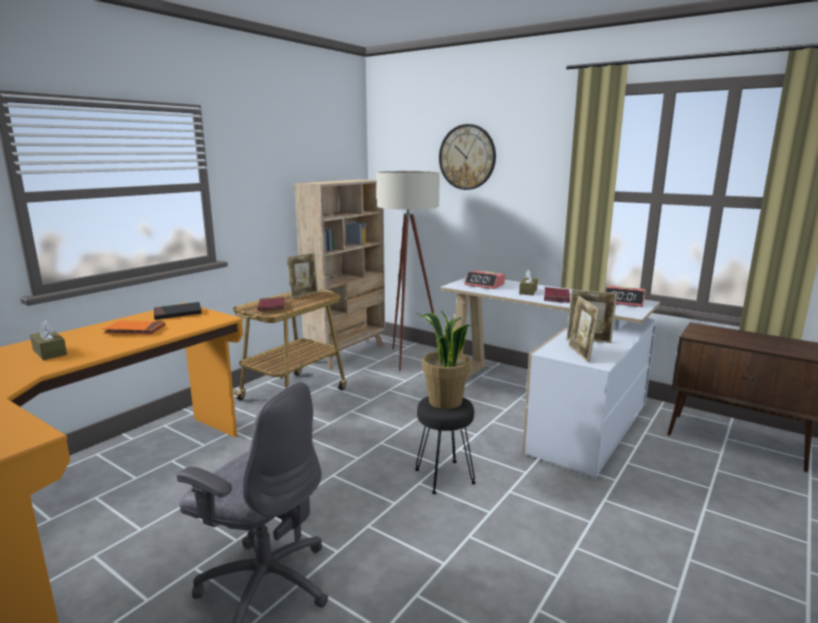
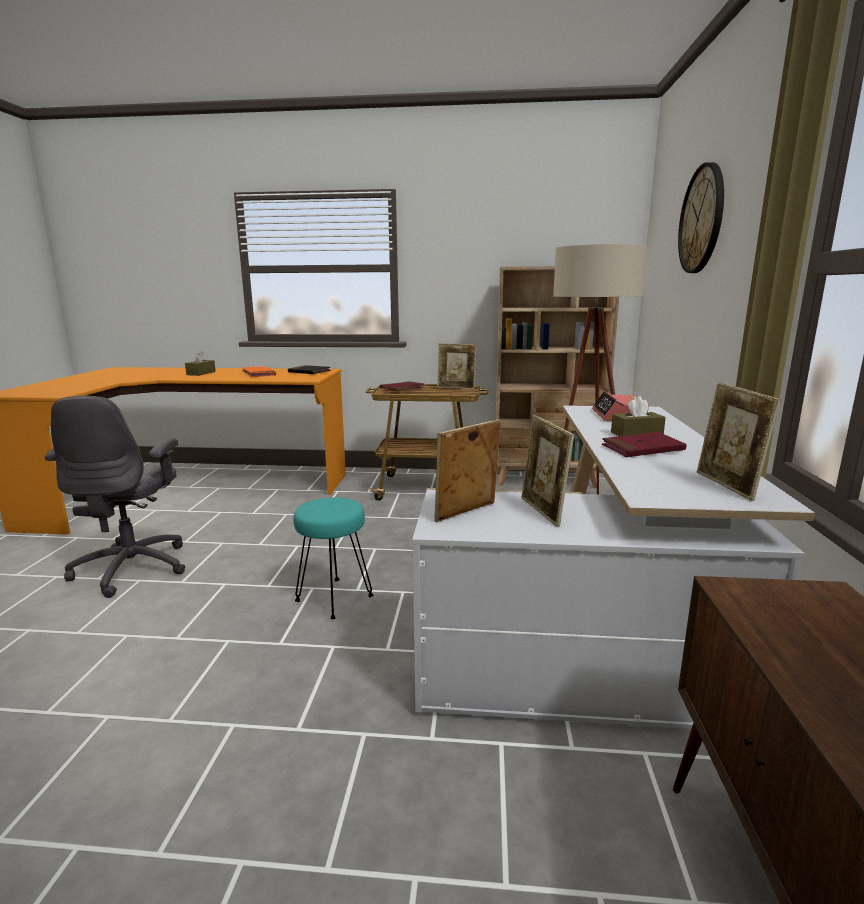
camera: 60 degrees right, 0 degrees up
(443, 477) = (334, 597): black stool -> turquoise stool
(444, 402) = (331, 506): potted plant -> none
(624, 302) = (727, 486): alarm clock -> picture frame

